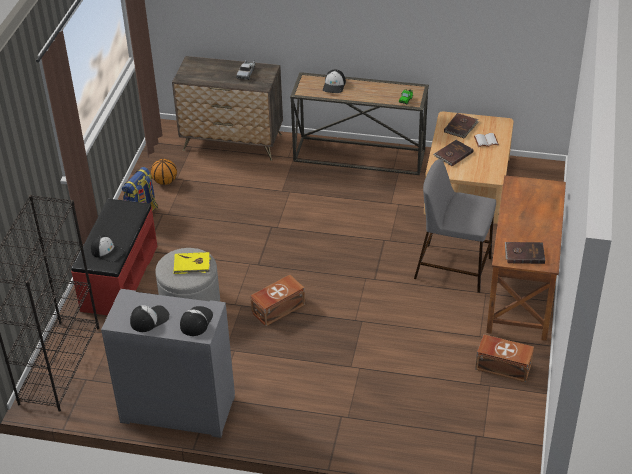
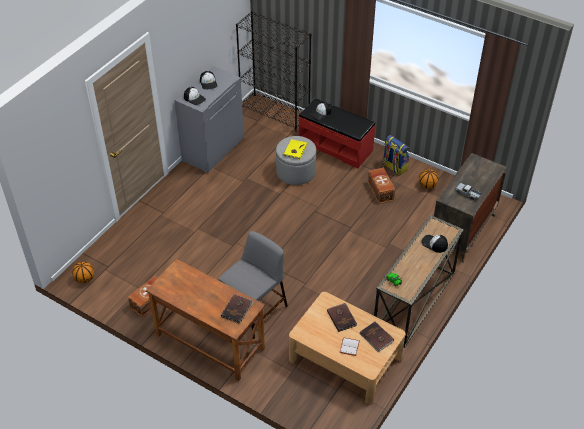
camera: 110 degrees right, 5 degrees up
(277, 308) = (268, 209): brown storage box -> brown storage box (380, 190)
(512, 451) = (85, 279): none -> basketball
(524, 254) = (175, 280): brown book -> brown book (237, 309)

